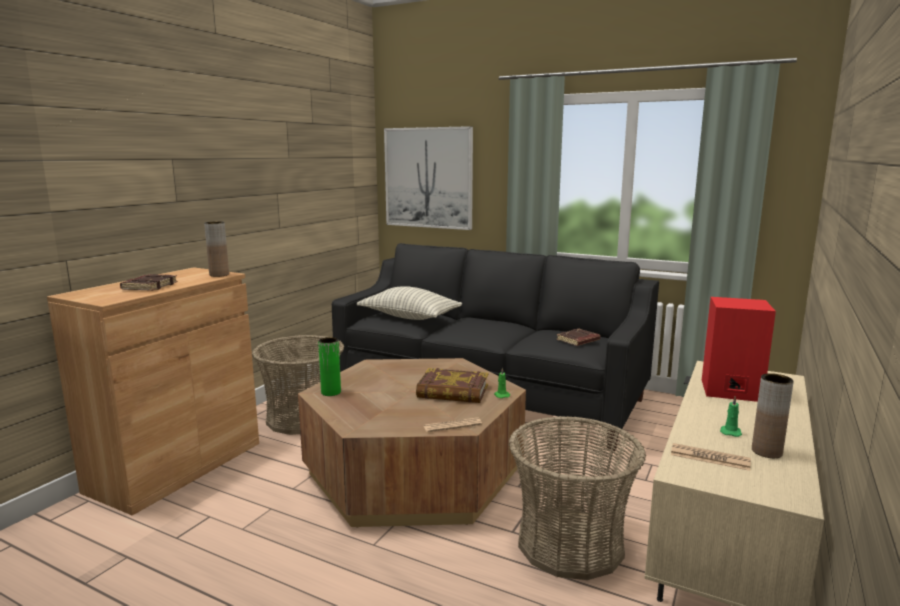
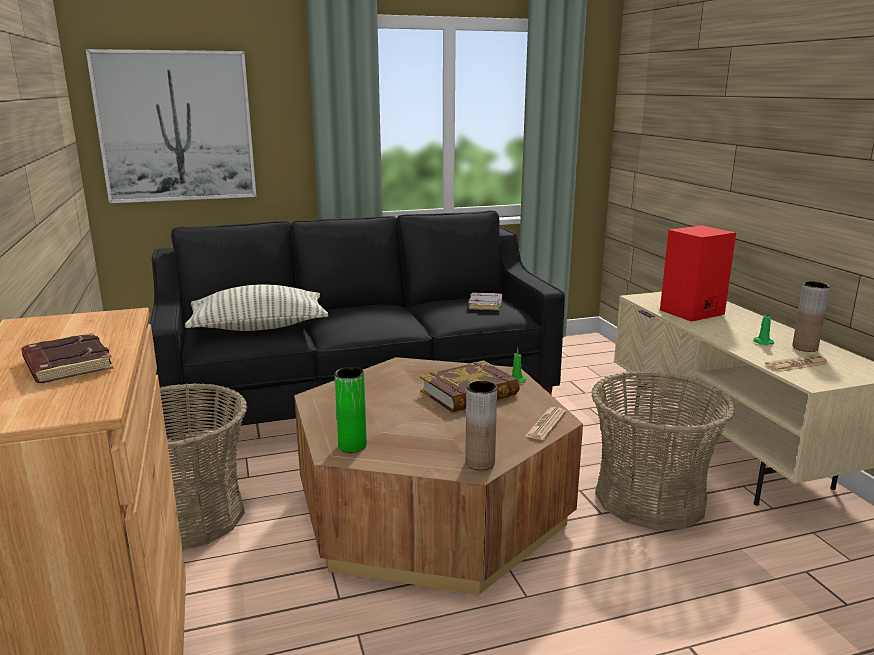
camera: 45 degrees left, 5 degrees up
(219, 275) = (115, 318): brown vase -> brown vase (480, 463)
(578, 341) = (486, 305): brown book -> grey book

